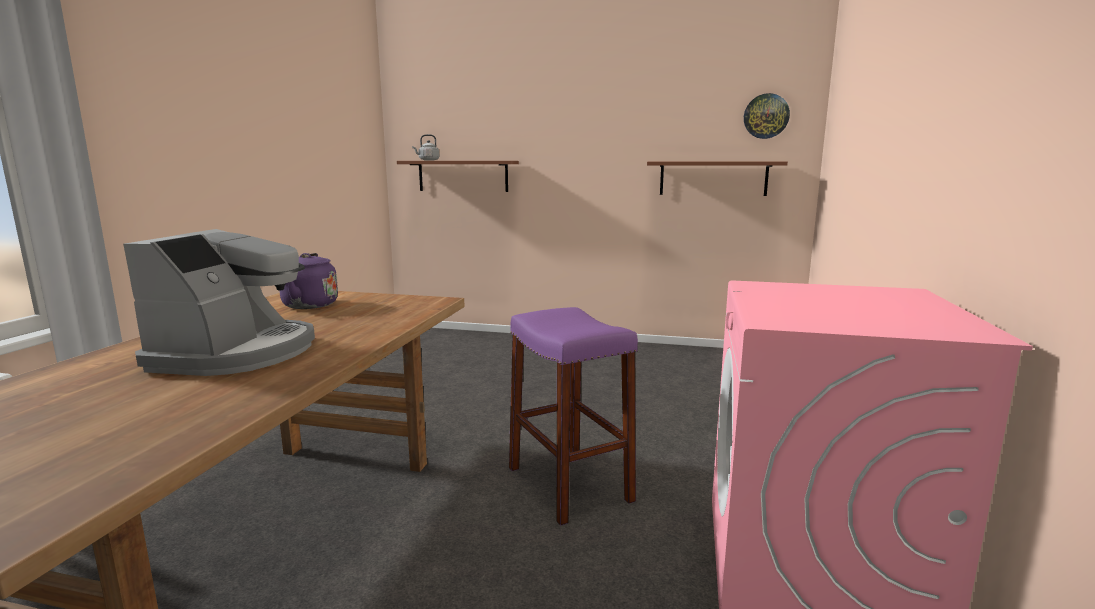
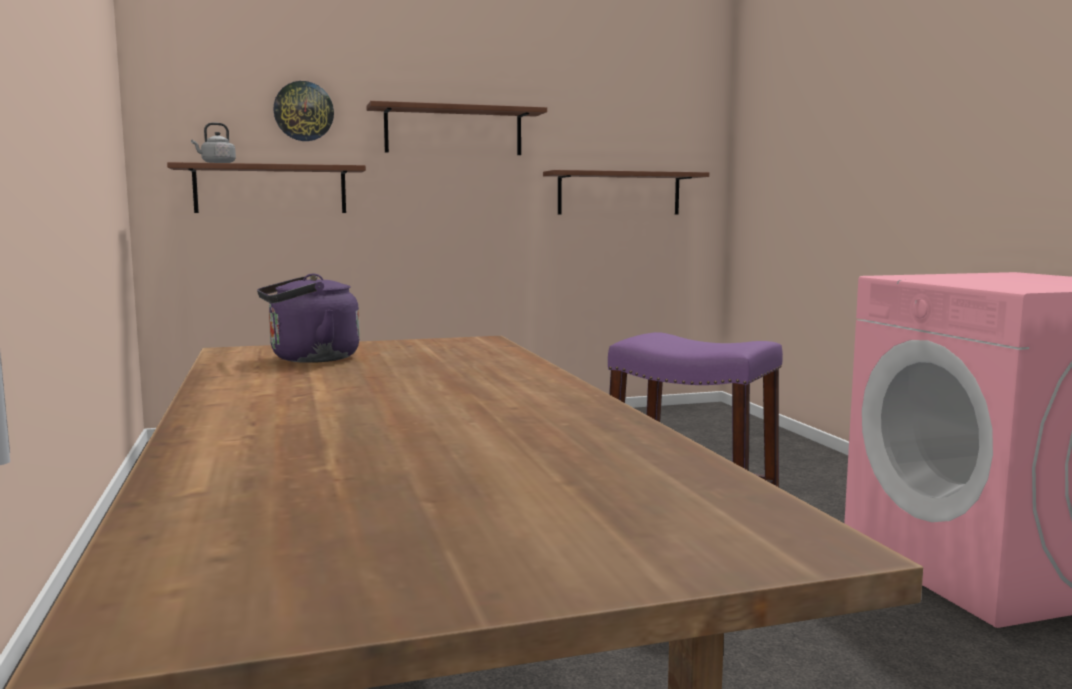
camera: 30 degrees left, 5 degrees down
(238, 353) = (416, 403): coffee machine -> none
(582, 133) = (454, 131): none -> brown shelf
(766, 116) = (672, 120): wall clock -> wall clock (303, 111)

